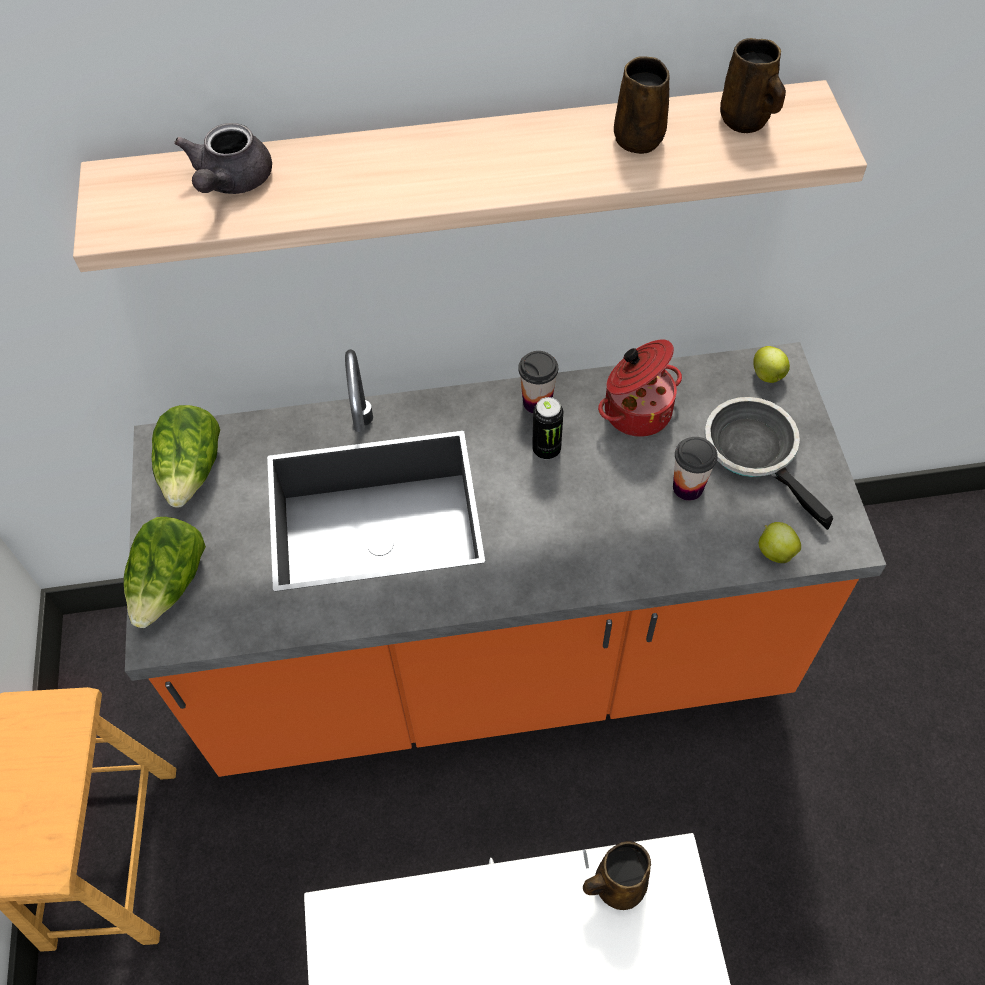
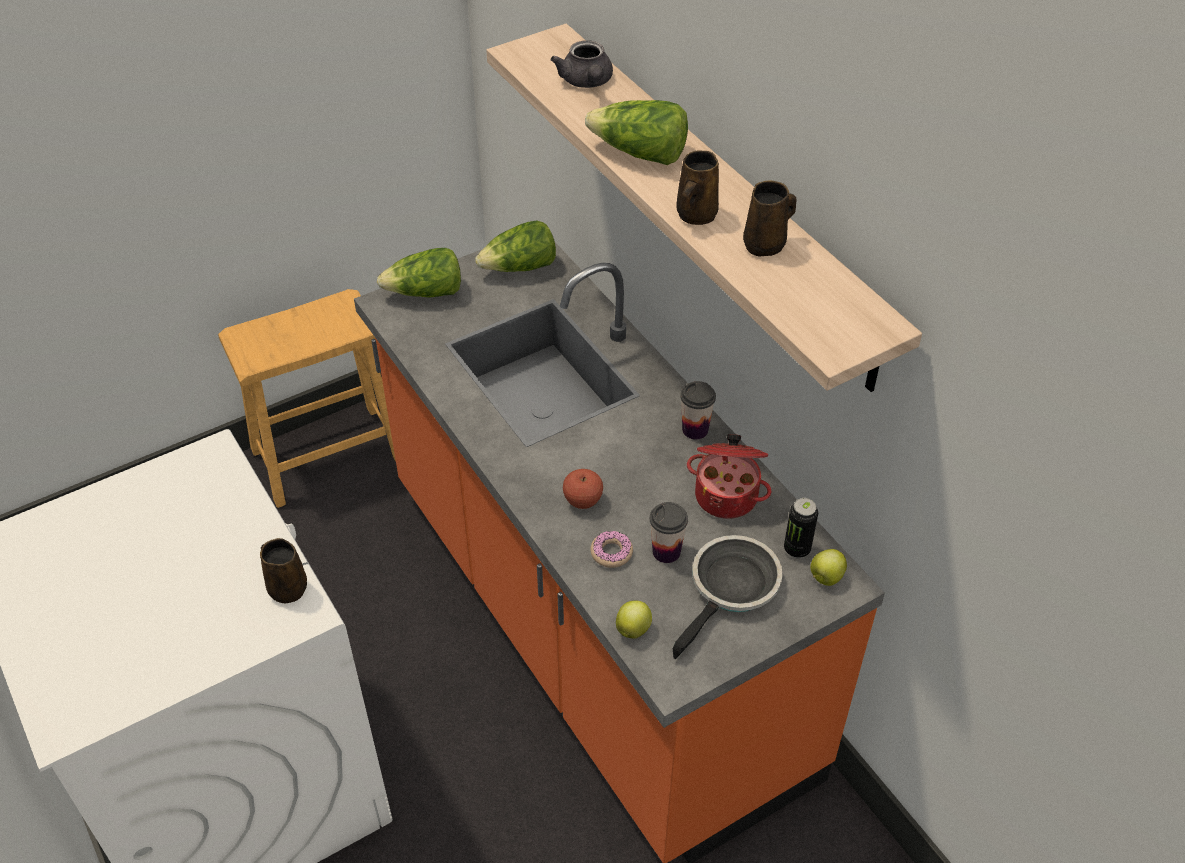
camera: 65 degrees right, 10 degrees down
(231, 182) = (586, 82): grey teapot -> grey teapot turned 90 degrees counterclockwise
(412, 182) = (640, 154): none -> lettuce
(546, 449) = (651, 450): can -> can (797, 549)
(589, 536) = (583, 501): none -> apple
(670, 535) = (611, 553): none -> donut
(746, 121) = (829, 297): brown mug -> brown mug (695, 216)

